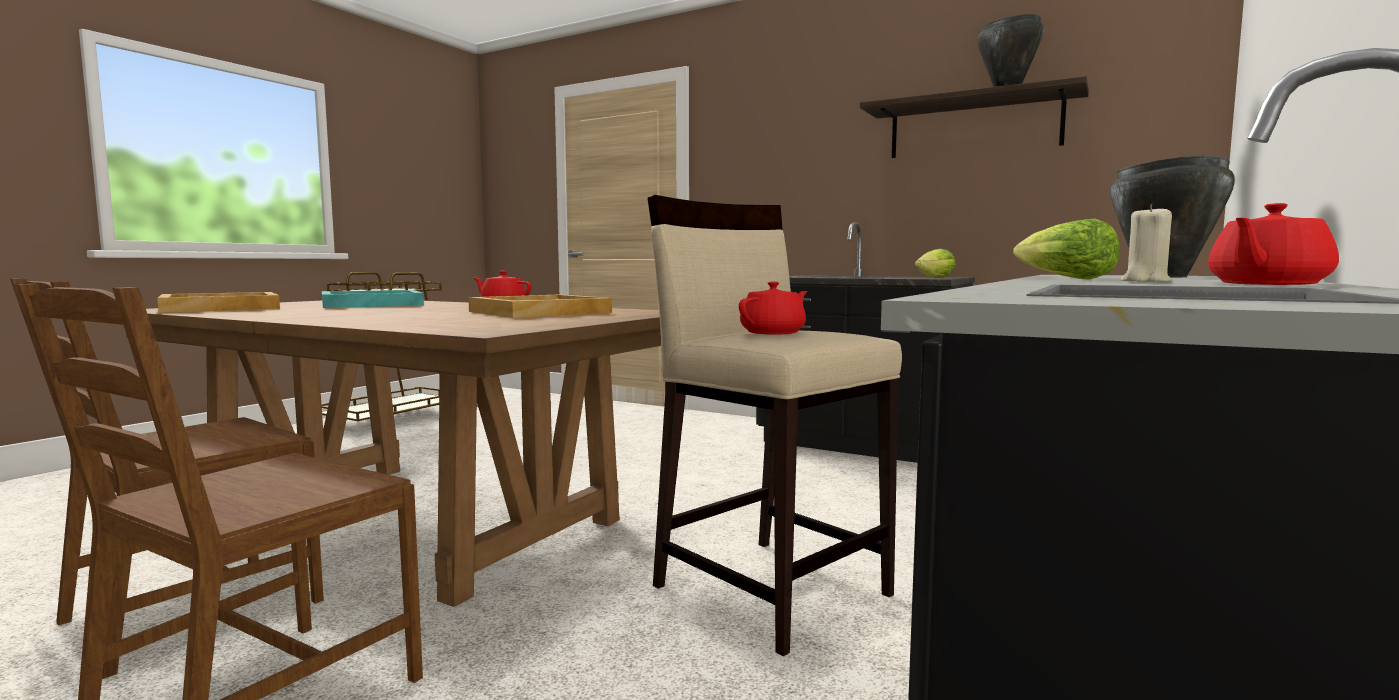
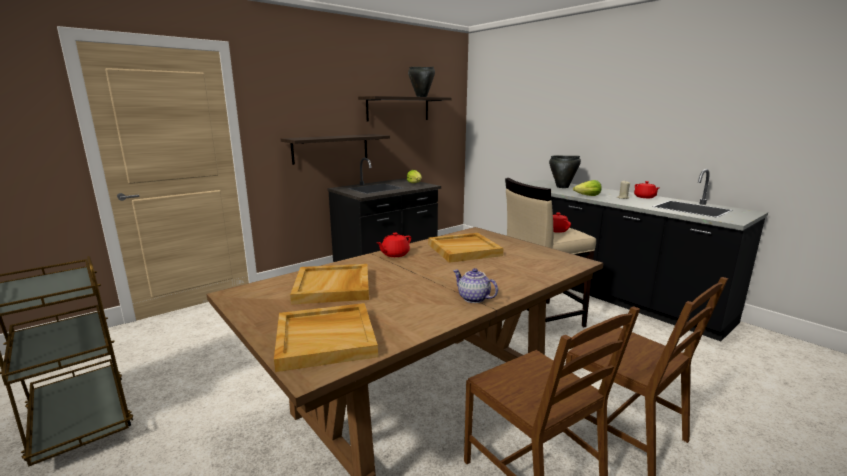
camera: 70 degrees left, 10 degrees up
(302, 317) = (473, 298): none -> teapot
(371, 304) = (333, 287): turquoise tray -> beige tray
(815, 208) = (331, 148): none -> shelf

